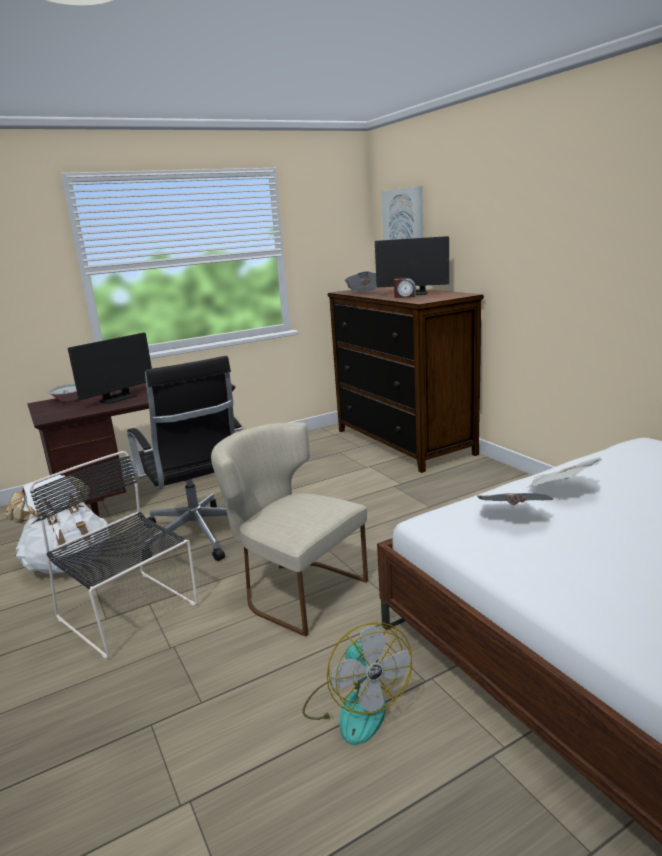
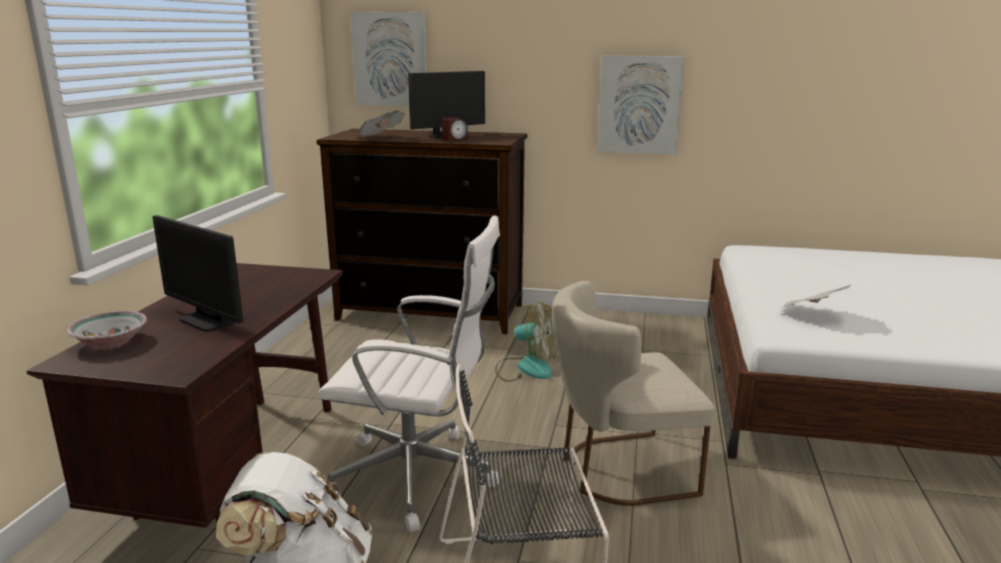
camera: 50 degrees left, 0 degrees up
(118, 398) = (208, 320): monitor -> monitor turned 135 degrees clockwise
(199, 536) = (417, 477): black office chair -> white office chair
(355, 706) = (824, 515): fan -> fan (525, 368)
(561, 490) = (787, 289): newspaper -> none
(572, 268) = (639, 105): none -> picture

